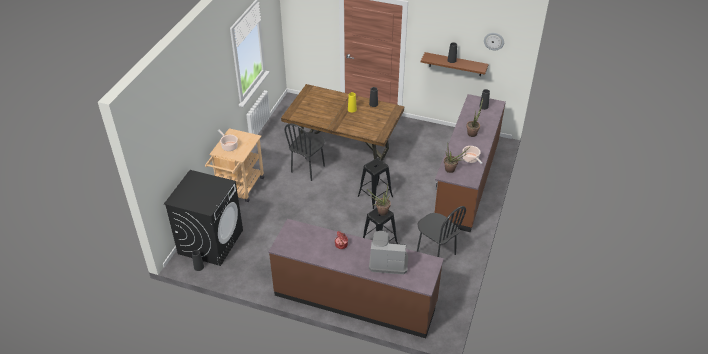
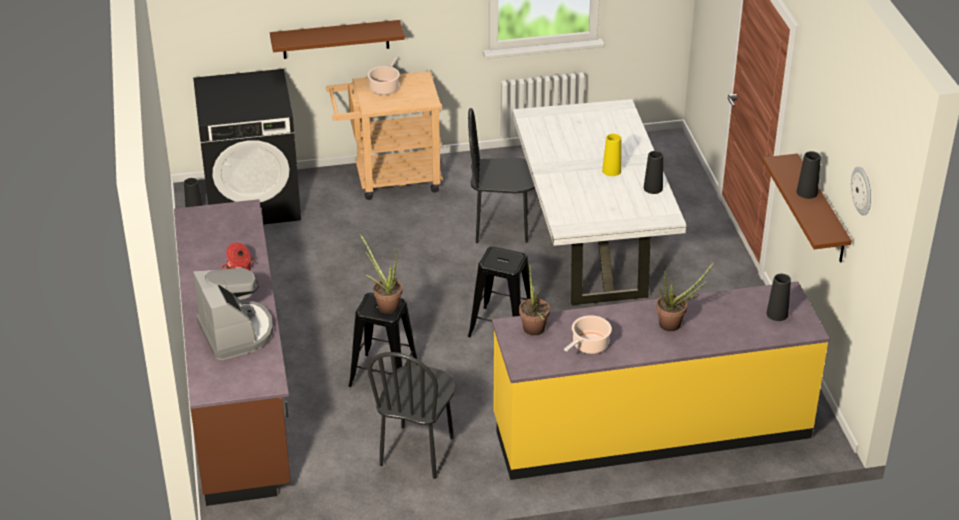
camera: 60 degrees right, 5 degrees down
(200, 139) = (335, 39): none -> brown shelf
(343, 150) = (590, 246): brown dining table -> white dining table
(466, 181) = (651, 428): brown counter -> yellow counter

